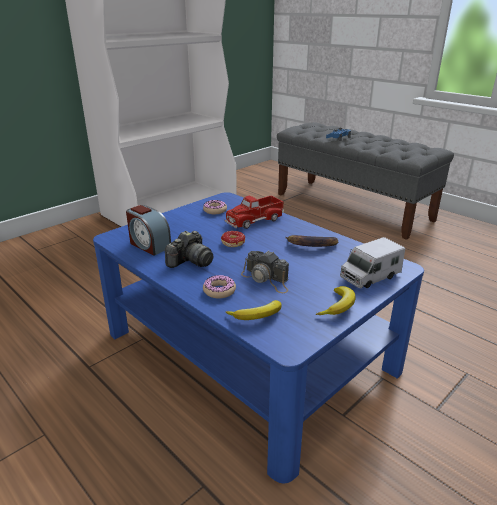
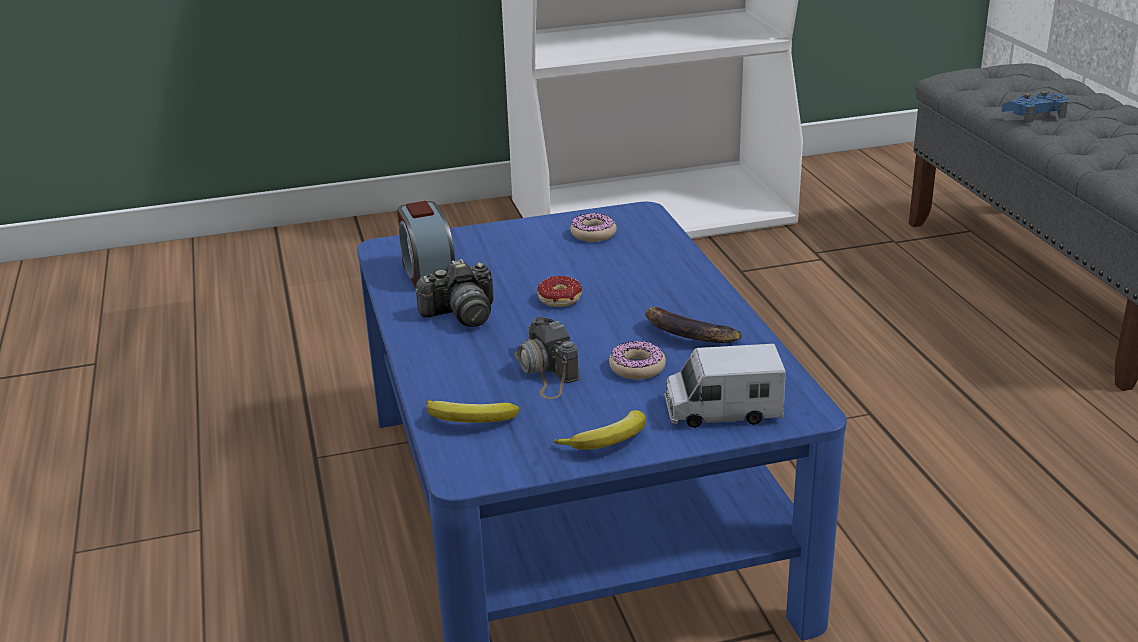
camera: 30 degrees right, 0 degrees up
(219, 291) = (456, 369): donut -> donut (637, 368)
(254, 220) = (642, 266): toy truck -> none

